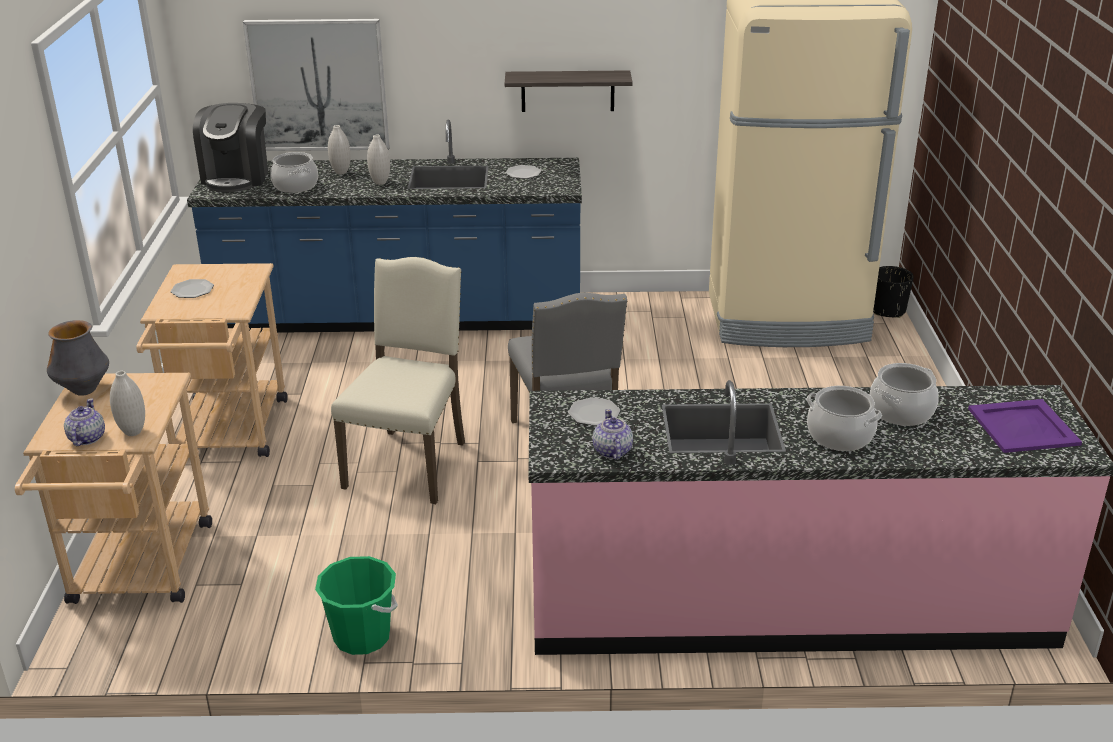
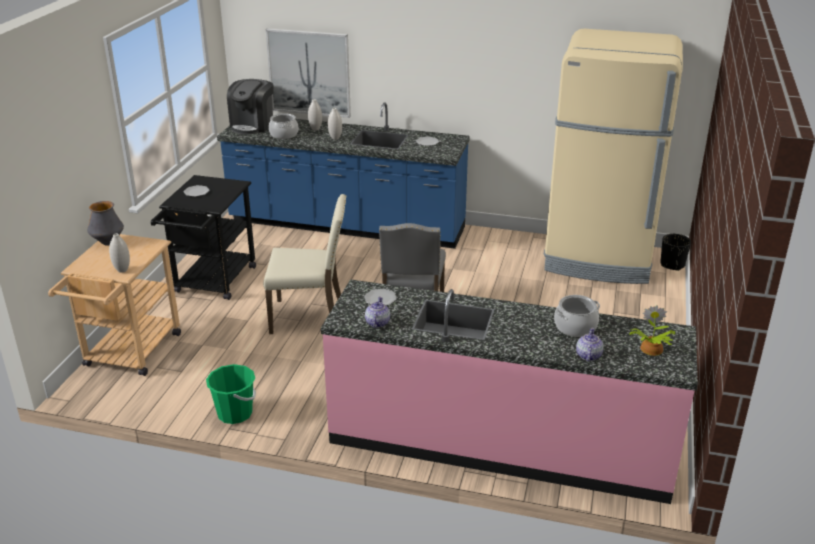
camera: 15 degrees right, 0 degrees up
(86, 438) = (96, 270): teapot -> teapot (588, 355)
(228, 435) = (212, 283): beige cart -> black cart
(409, 463) = (309, 317): beige chair -> beige chair turned 60 degrees clockwise
(567, 91) = (464, 91): shelf -> none
(839, 436) = (524, 336): cooking pot -> none
(1022, 427) = (650, 349): purple tray -> potted plant

